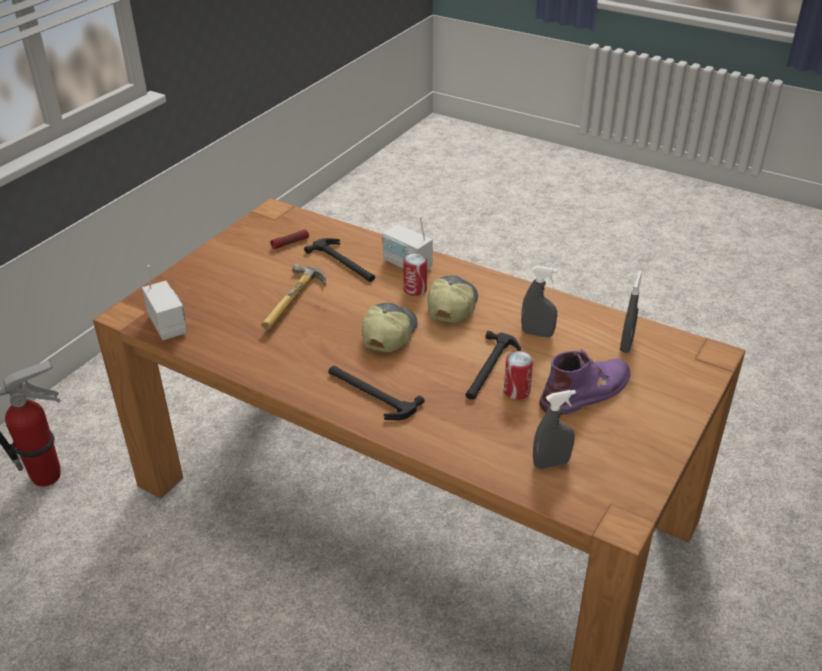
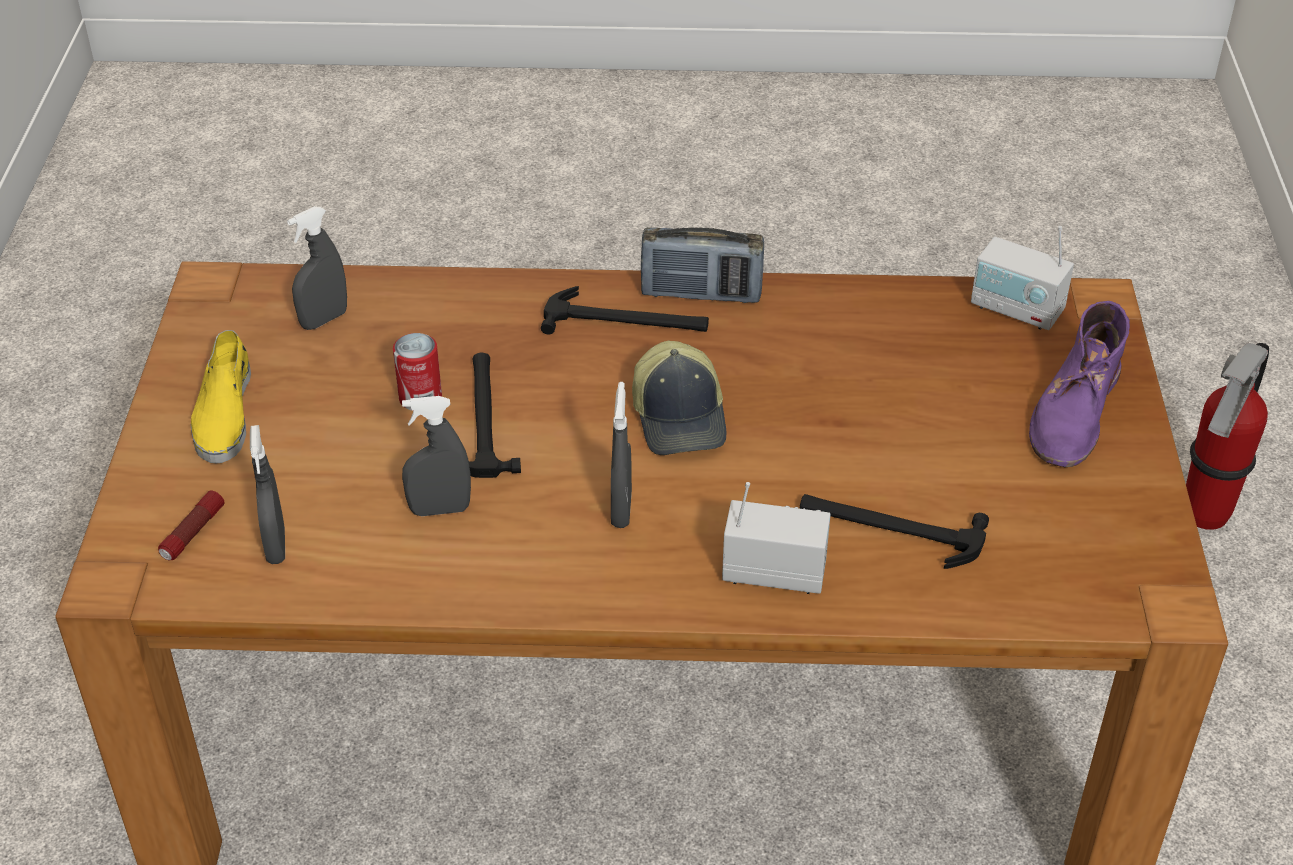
camera: 150 degrees right, 5 degrees up
(290, 243) = (1036, 535): flashlight -> flashlight (193, 533)
(296, 302) = (880, 416): hammer -> none
(314, 394) = (701, 294): none -> radio
(415, 289) = (711, 519): can -> none
(451, 306) = (621, 510): cap -> grey spray bottle
(587, 391) = (314, 436): purple boot -> purple boot (1074, 413)
(635, 422) = (224, 413): none -> yellow shoe

